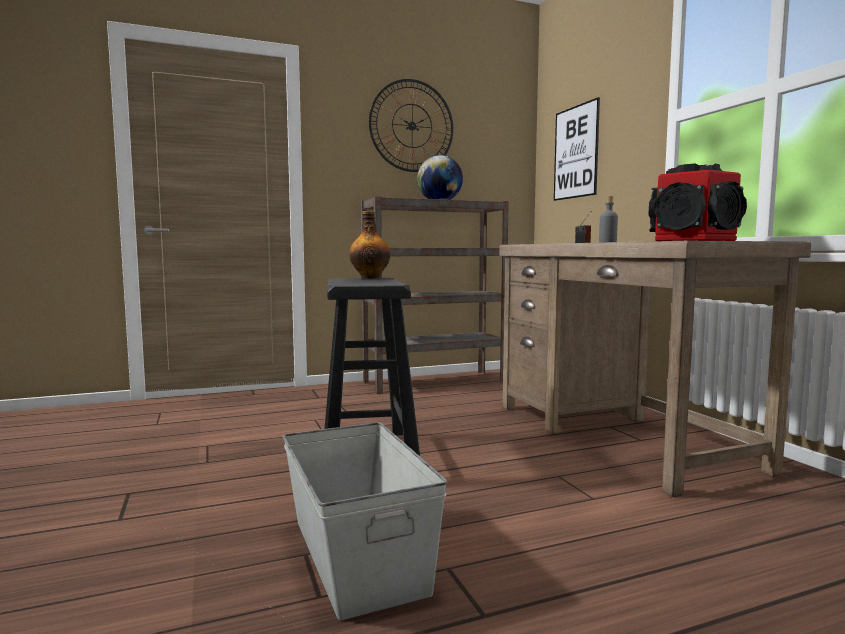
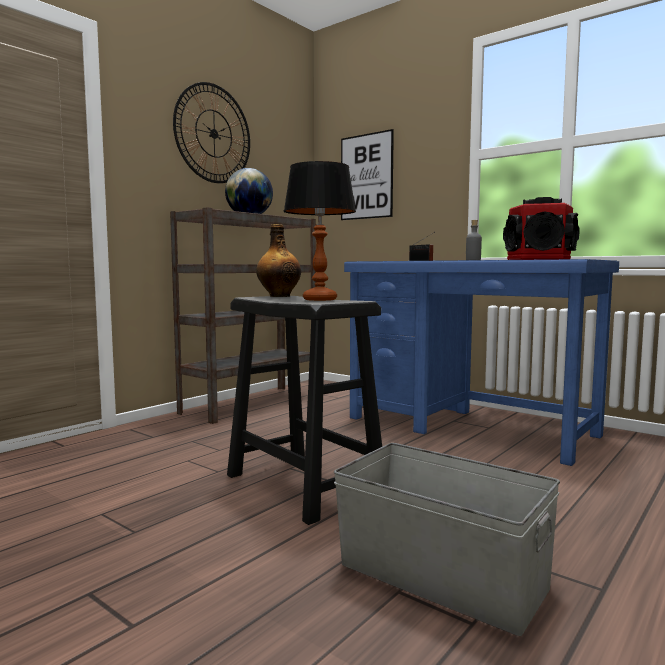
camera: 30 degrees left, 0 degrees up
(377, 282) = (319, 299): none -> table lamp
(619, 435) = (470, 426): brown desk -> blue desk

